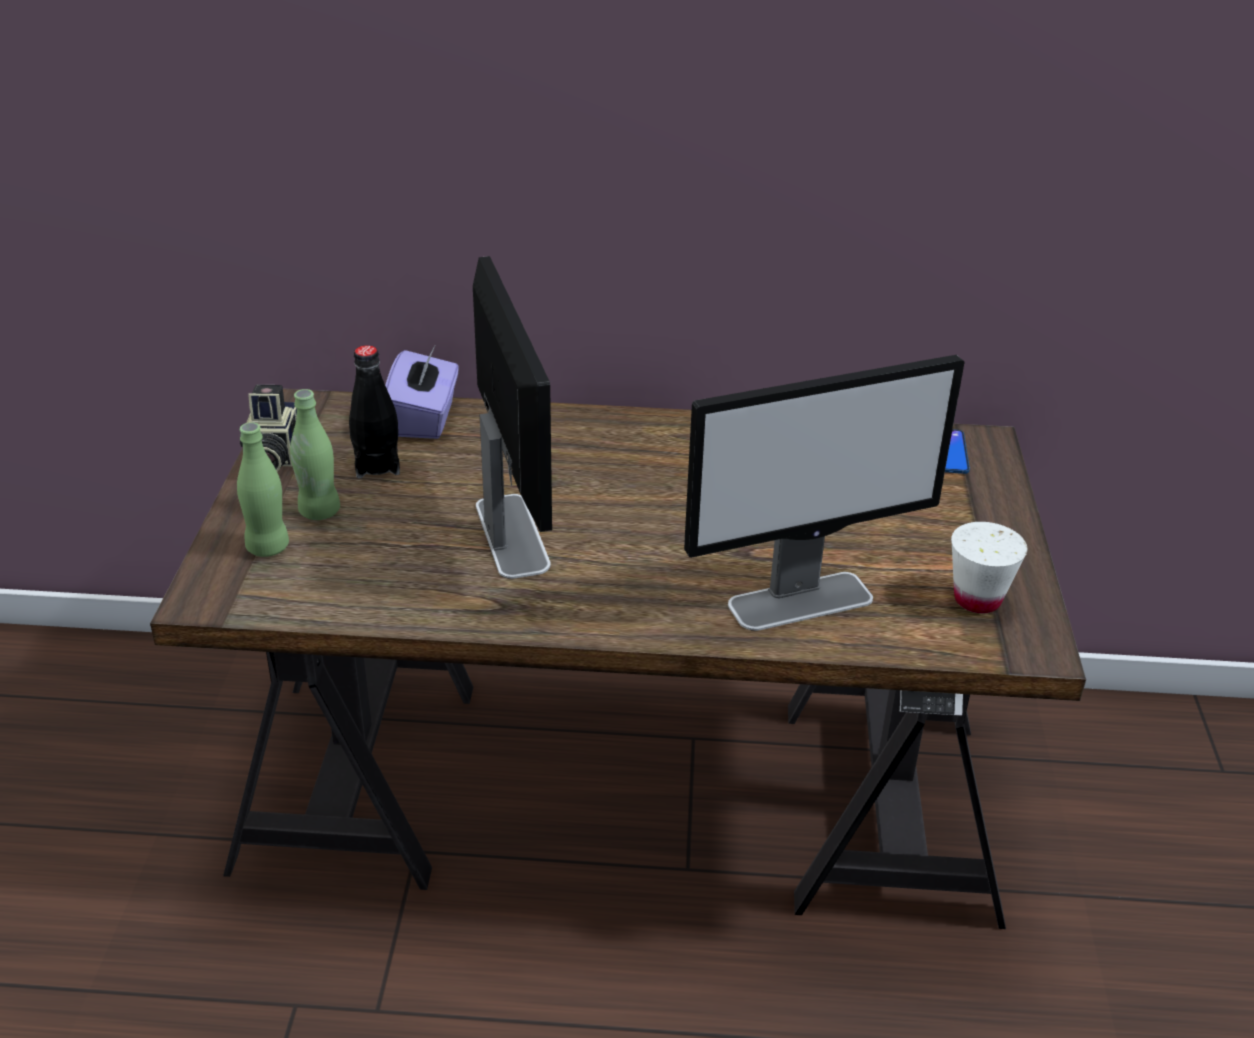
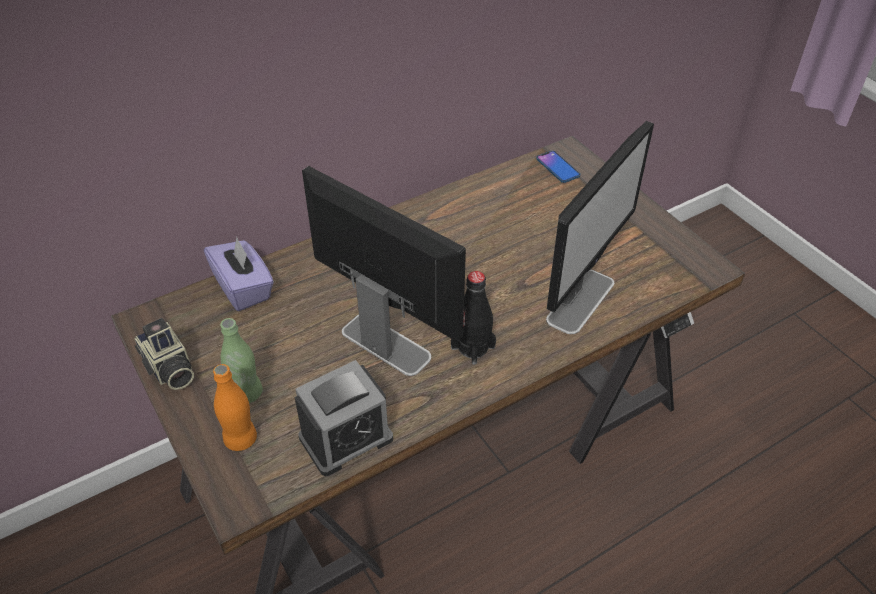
camera: 35 degrees left, 10 degrees up
(268, 547) = (241, 439): green bottle -> orange bottle
(368, 598) = (346, 438): none -> alarm clock
(377, 464) = (248, 338): black bottle -> black bottle (473, 347)
(977, 599) = (658, 253): white cup -> none

